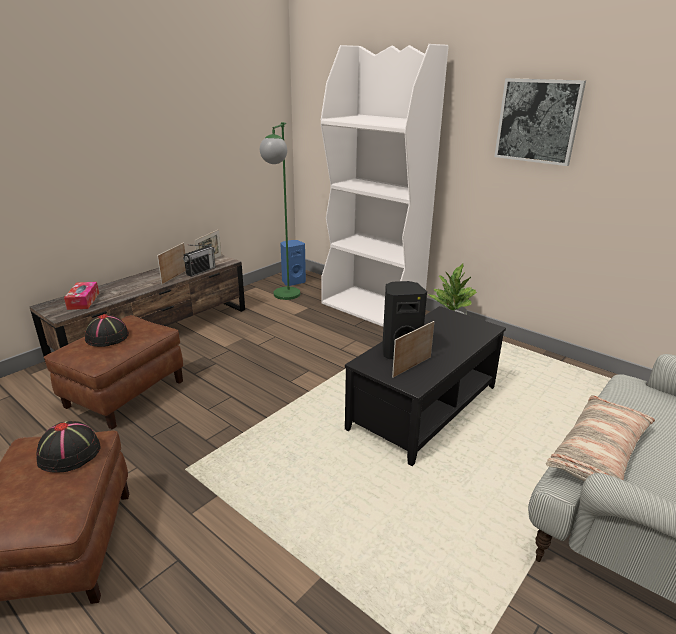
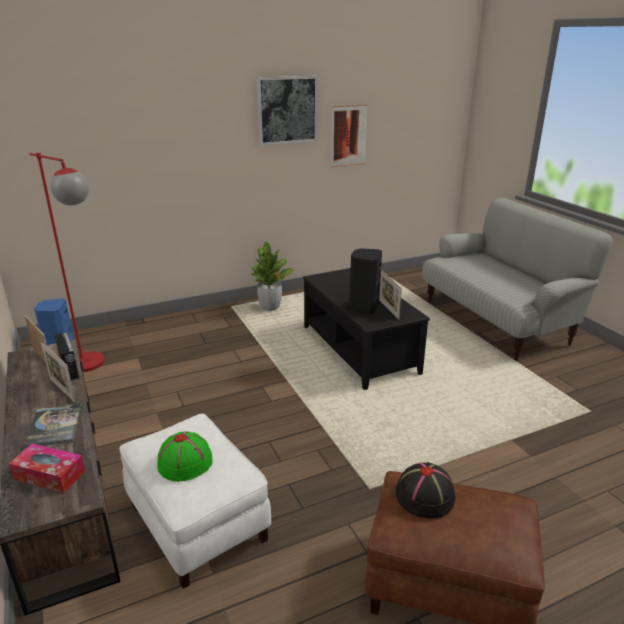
camera: 65 degrees left, 0 degrees up
(107, 337) = (185, 462): black hat -> green hat
(125, 393) = (197, 523): brown ottoman -> white ottoman
(133, 287) = (55, 426): none -> book
(284, 298) = (94, 366): green floor lamp -> red floor lamp
(373, 308) = (184, 325): white bookcase -> none
(599, 453) = (502, 289): pillow -> none
(623, 169) = (349, 135): none -> picture

